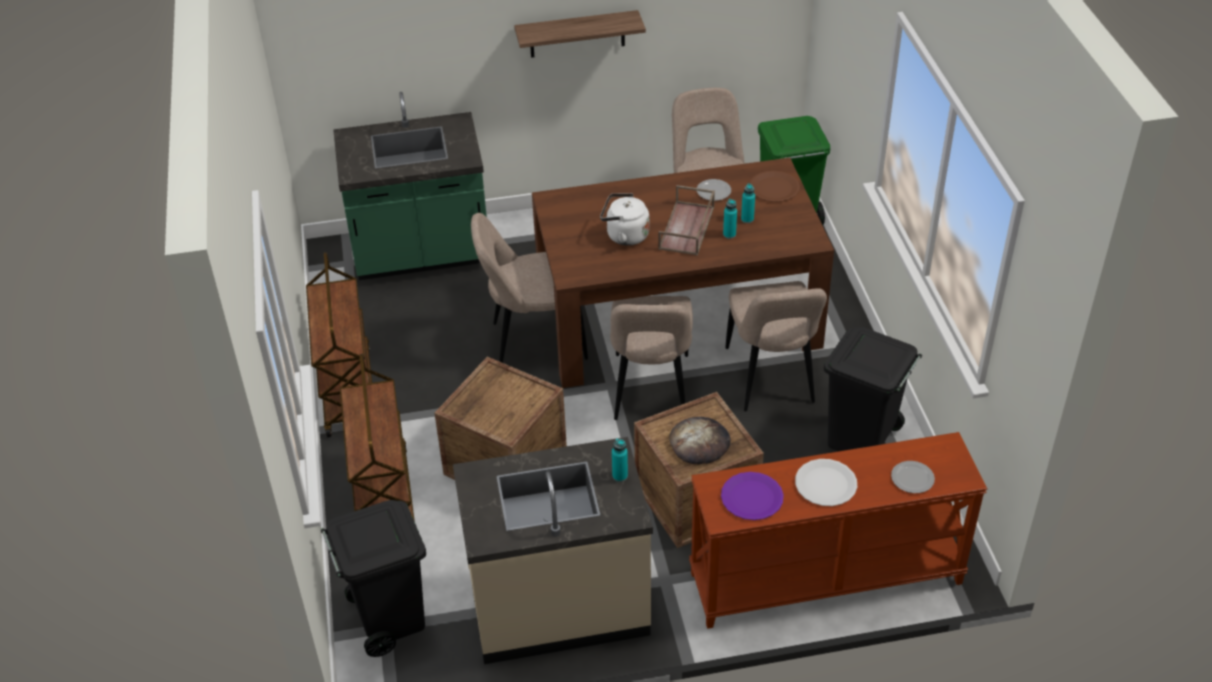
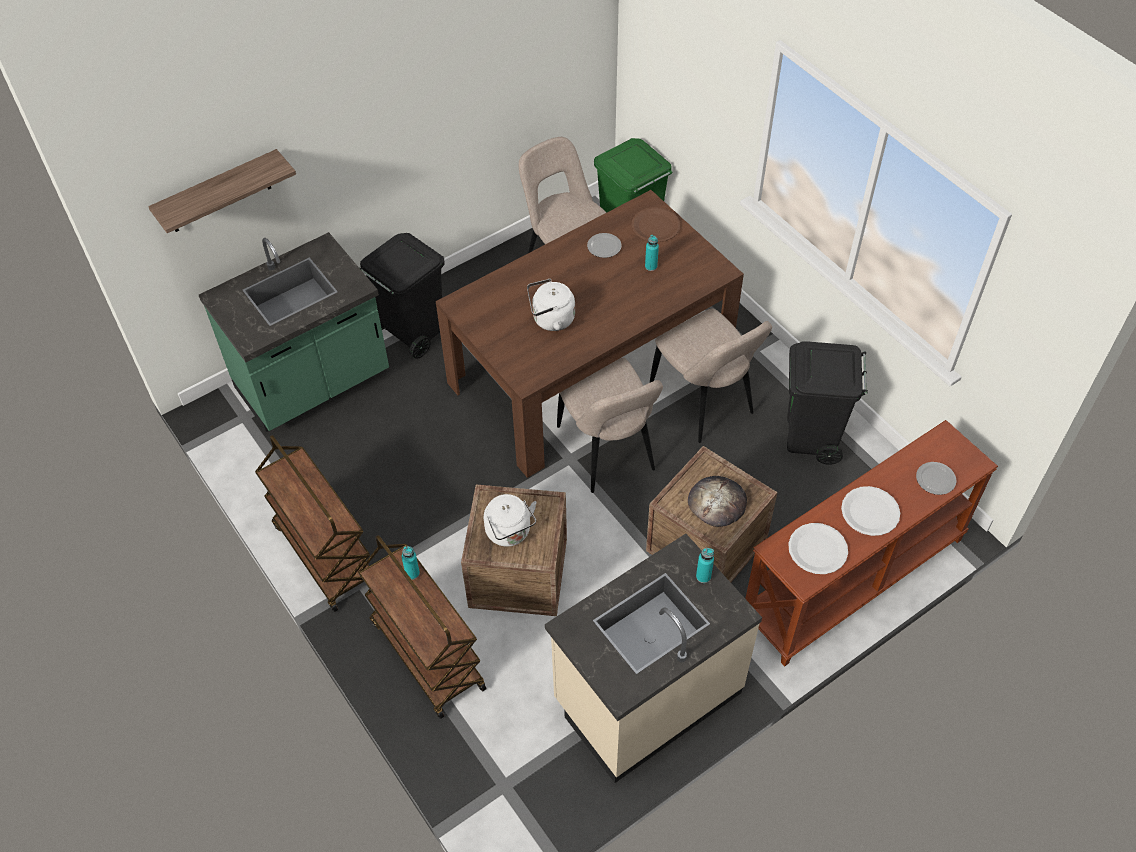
camera: 25 degrees left, 10 degrees up
(389, 619) = (502, 775): black trash can -> black trash can (412, 332)
(493, 404) = (510, 533): none -> white kettle
(534, 341) = (473, 439): beige chair -> none
(577, 34) = (416, 125): shelf -> shelf (218, 193)
(687, 228) = (603, 294): brown tray -> none
(729, 234) = (644, 287): turquoise bottle -> turquoise bottle (412, 573)
(751, 497) = (817, 549): purple plate -> white plate

